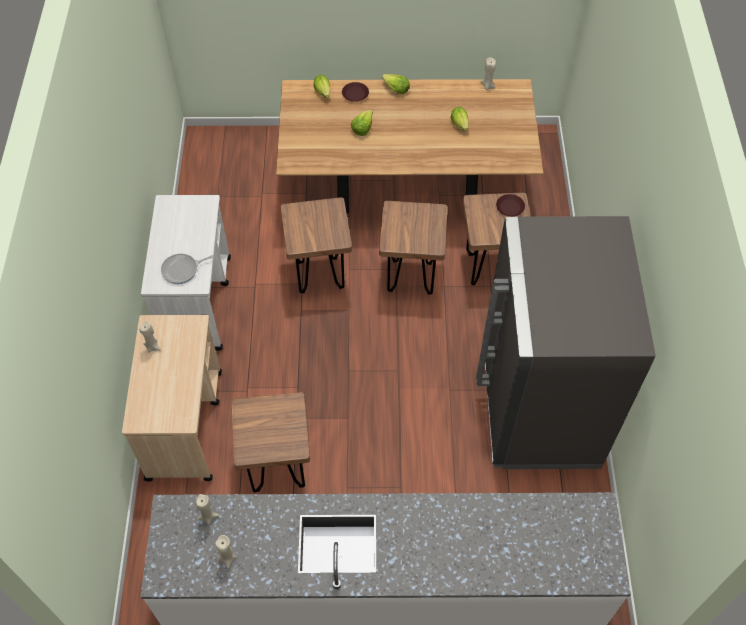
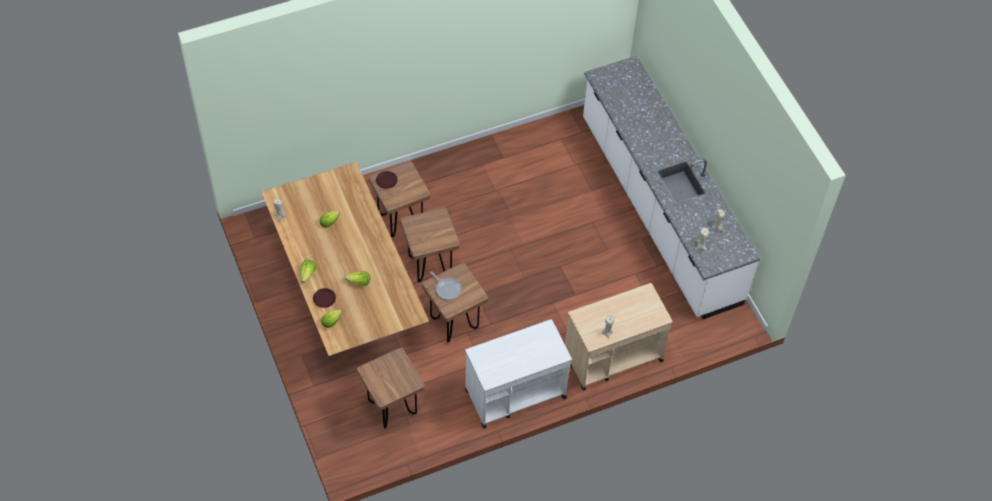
camera: 115 degrees left, 0 degrees up
(182, 270) = (541, 343): frying pan -> frying pan (447, 288)
(278, 468) = (615, 291): brown stool -> brown stool (392, 408)
(538, 405) = (499, 167): grey fridge -> none

